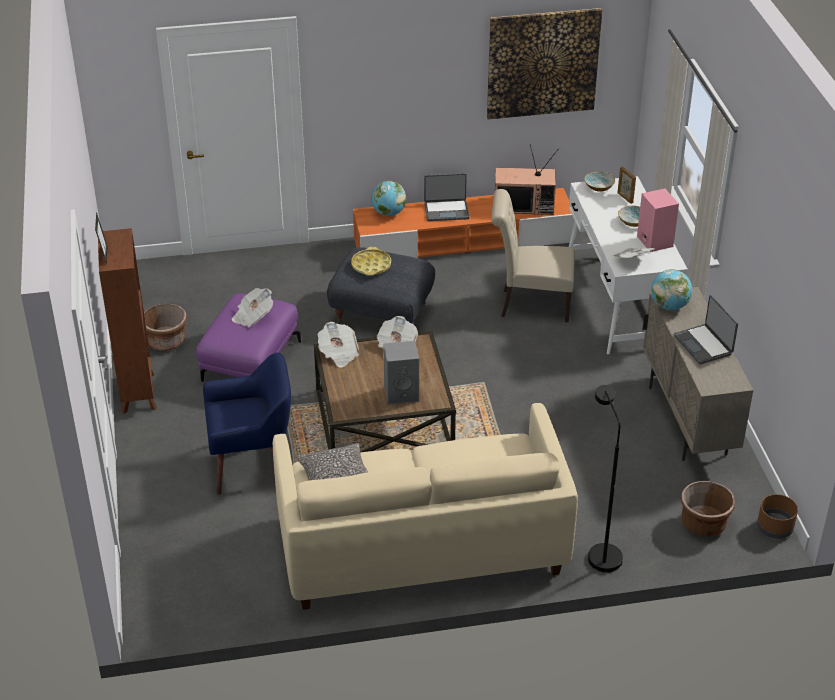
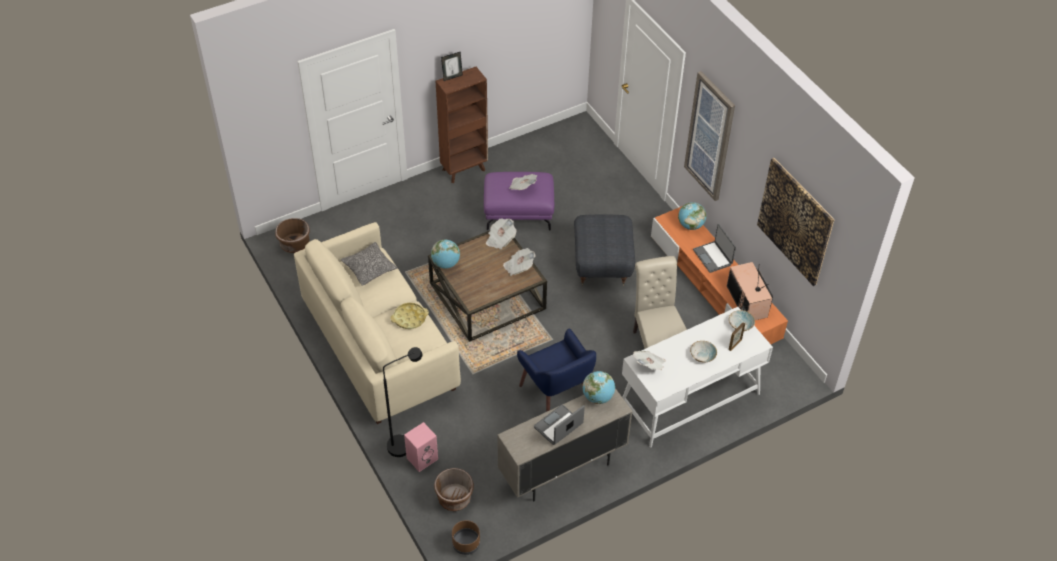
camera: 70 degrees right, 10 degrees up
(166, 341) = (519, 165): brown planter -> brown planter (295, 245)
(252, 463) = (421, 243): blue armchair -> blue armchair (556, 394)
(355, 410) = (446, 264): none -> globe
(371, 265) = (605, 229): yellow tray -> yellow tray (409, 318)
(373, 85) = (710, 137): none -> picture
(402, 393) = (473, 282): grey speaker -> none
(653, 241) = (683, 374): pink speaker -> pink speaker (422, 458)

